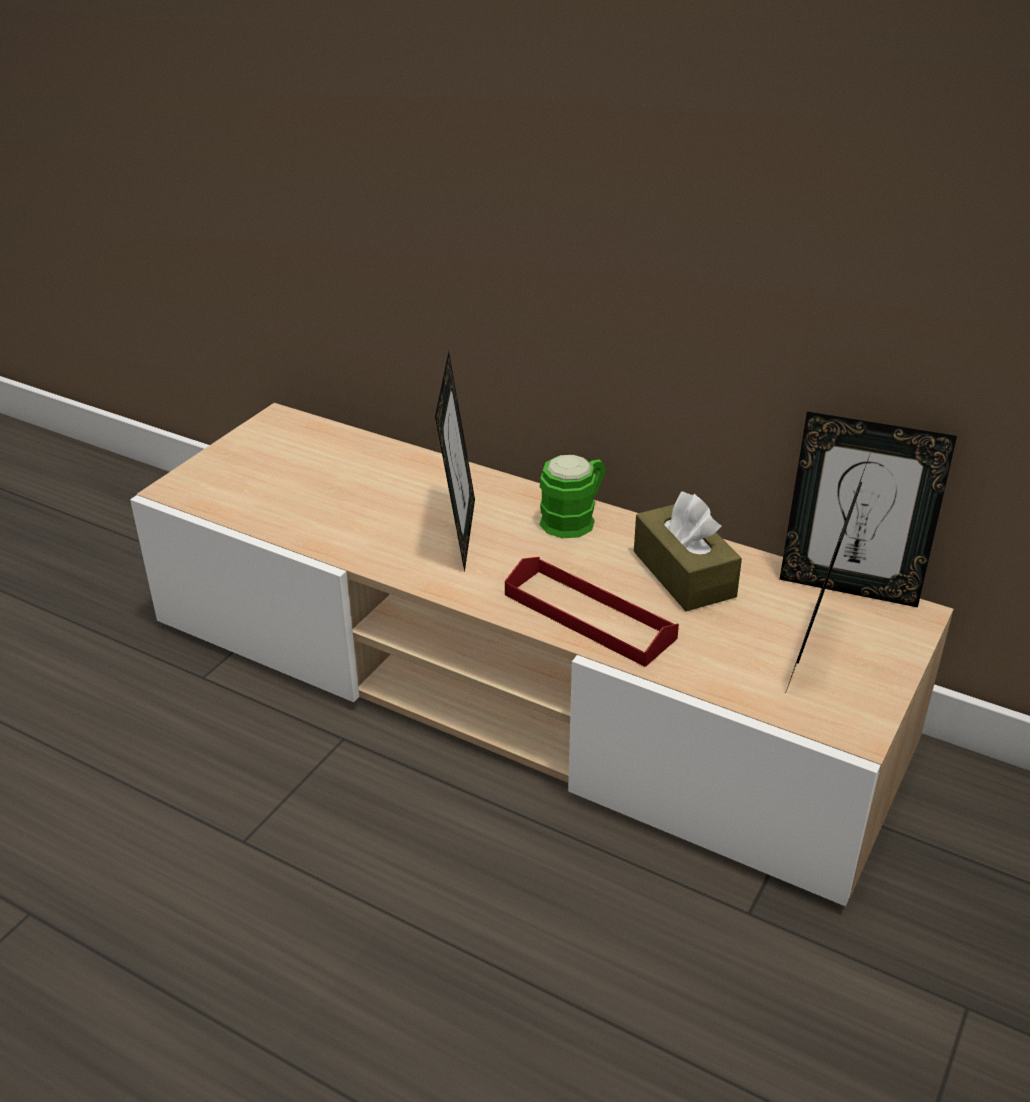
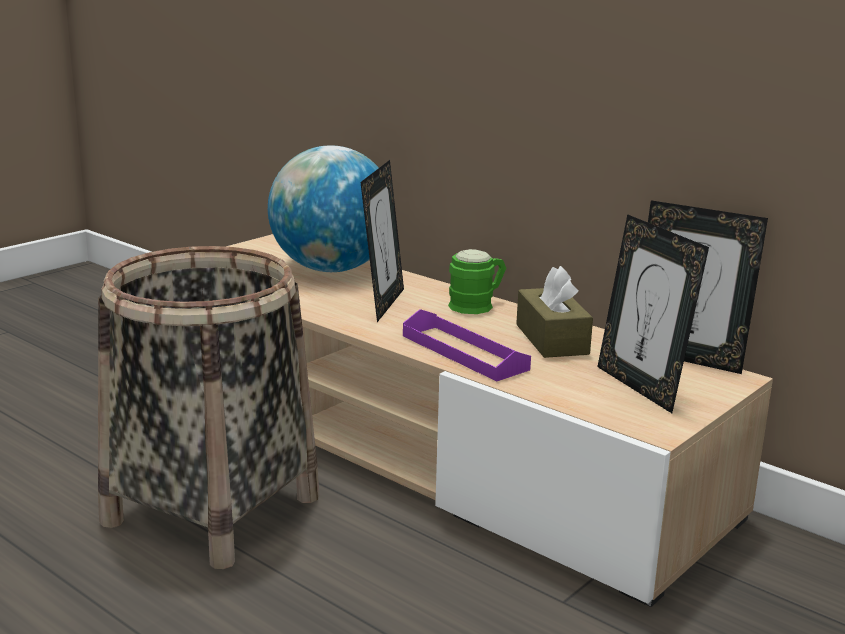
camera: 10 degrees right, 15 degrees down
(303, 837) = (213, 510): none -> basket
(371, 470) = (331, 269): none -> globe
(589, 616) = (464, 352): red tray -> purple tray
(813, 651) = (641, 387): picture frame -> picture frame turned 60 degrees counterclockwise

